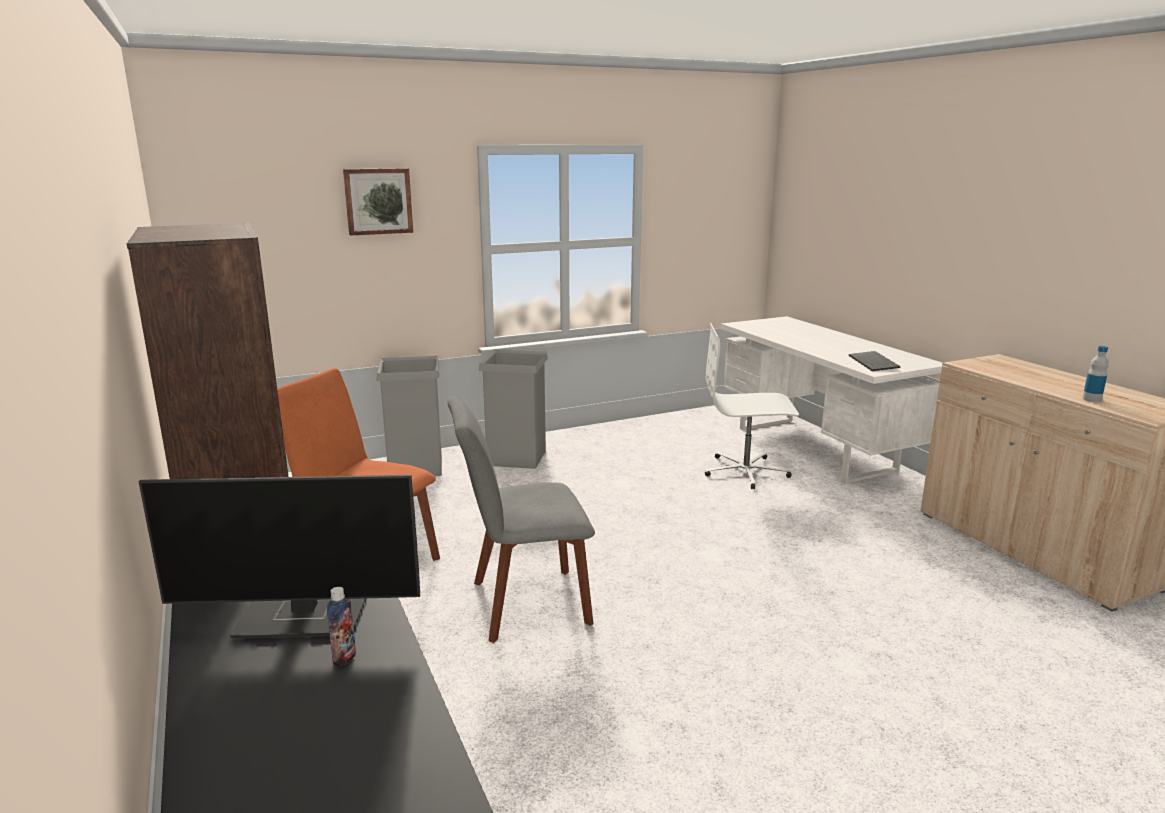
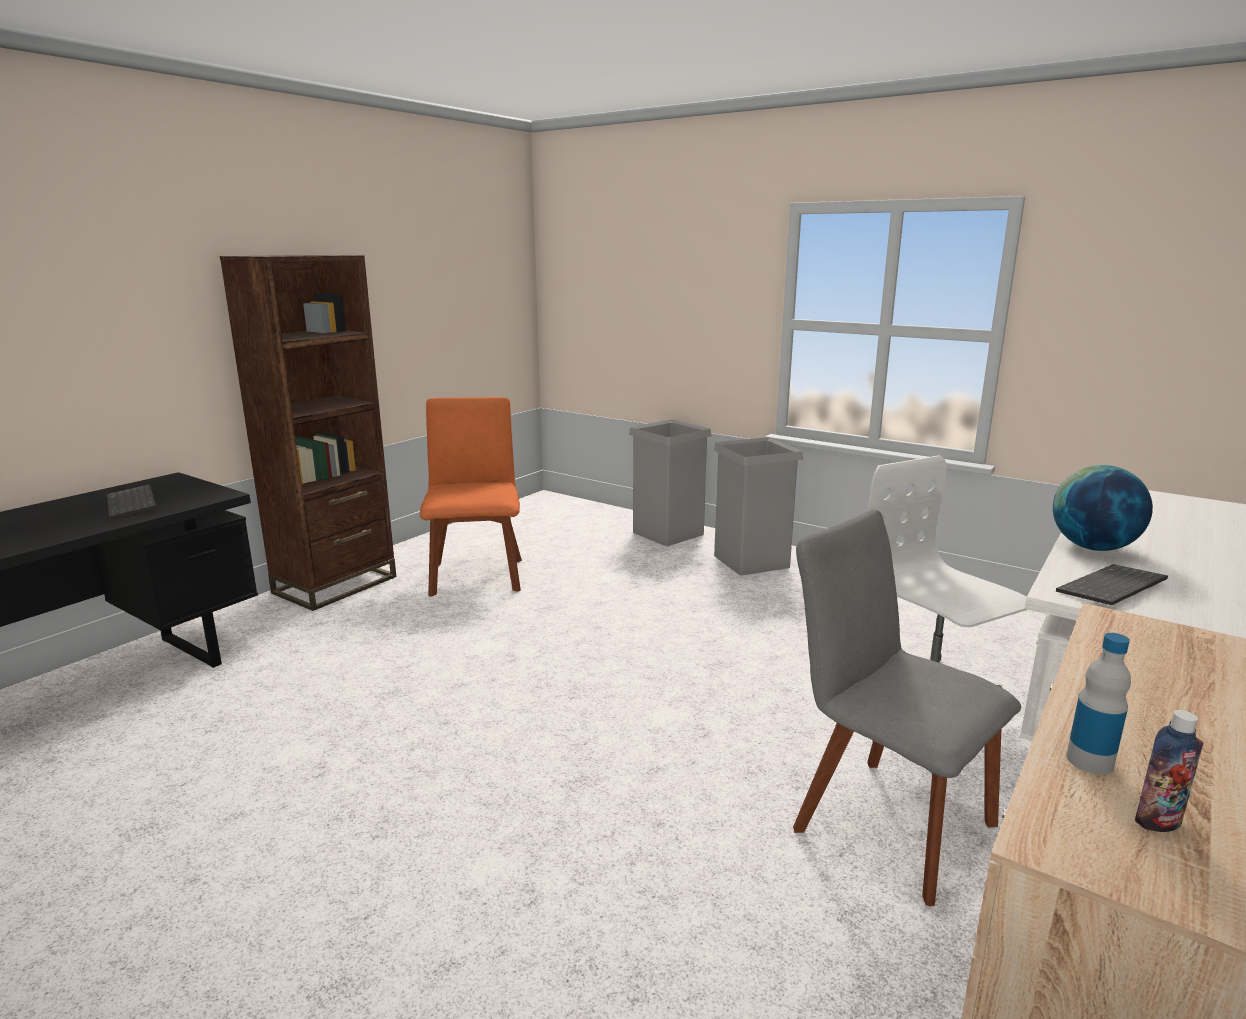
camera: 60 degrees right, 0 degrees up
(305, 617) = (133, 504): monitor -> keyboard
(344, 657) = (78, 522): bottle -> bottle (1158, 822)
(378, 201) = (688, 262): picture -> none
(523, 604) = (474, 645): grey chair -> grey chair (885, 821)
(821, 351) = (1092, 547): none -> globe

